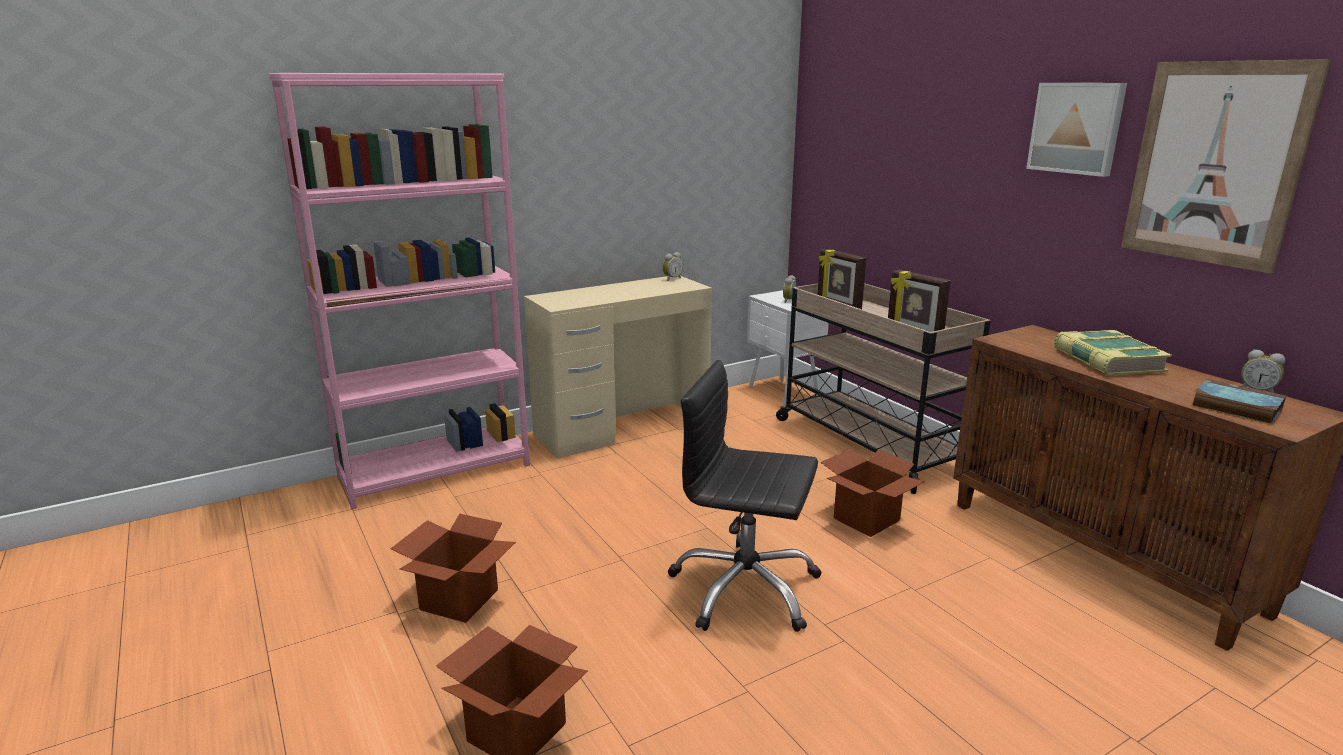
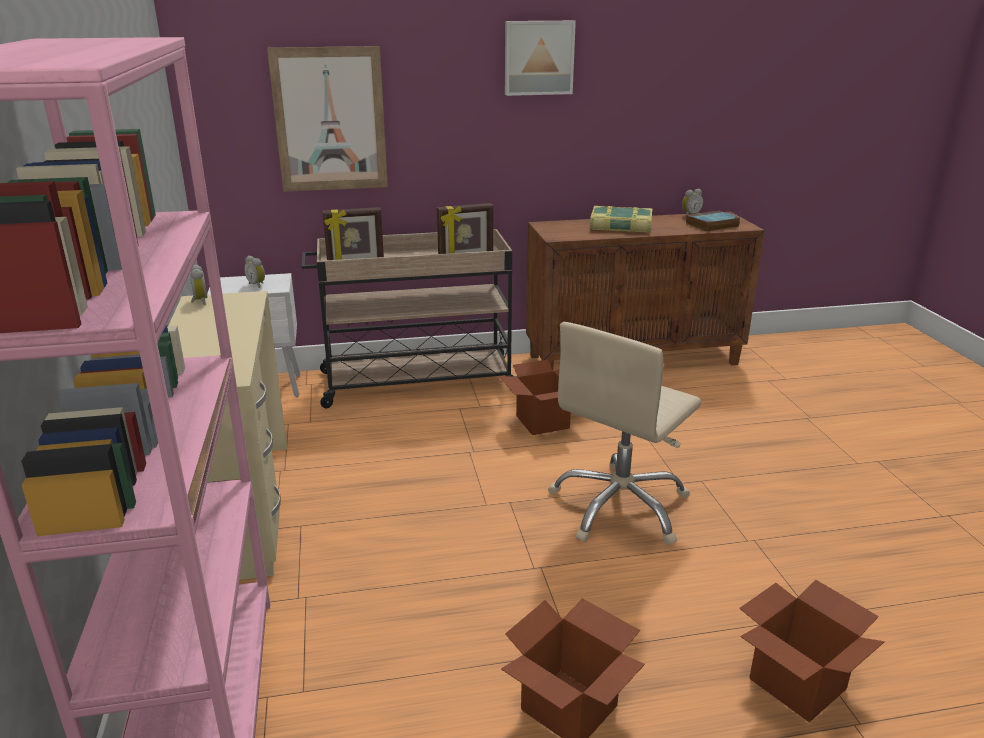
camera: 70 degrees left, 5 degrees up
(744, 589) = (620, 507): black office chair -> beige office chair
(1215, 164) = (640, 76): picture -> picture (330, 120)

